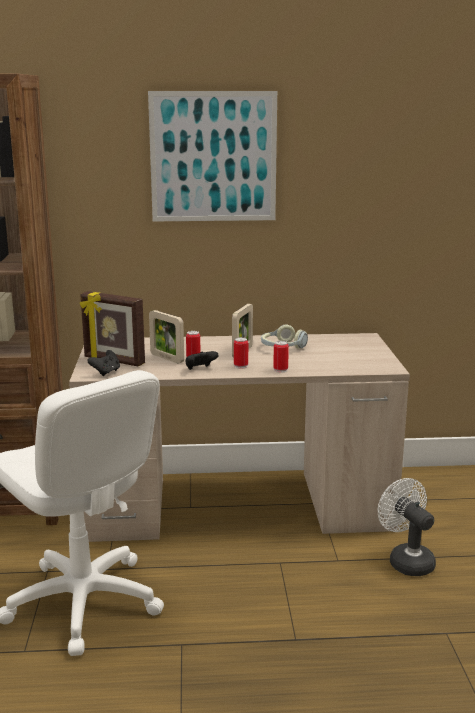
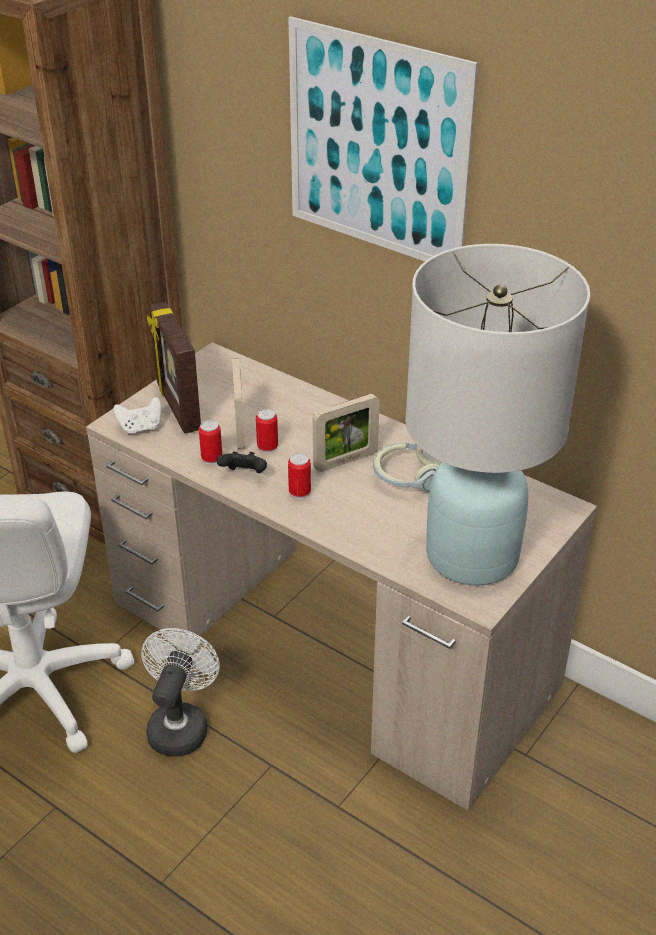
camera: 40 degrees right, 20 degrees up
(106, 372) = (140, 428): black game controller -> white game controller
(280, 370) = (334, 527): can -> can (211, 458)
(358, 358) = (471, 556): none -> white table lamp
(406, 560) = (418, 864): white fan -> white fan (180, 724)

